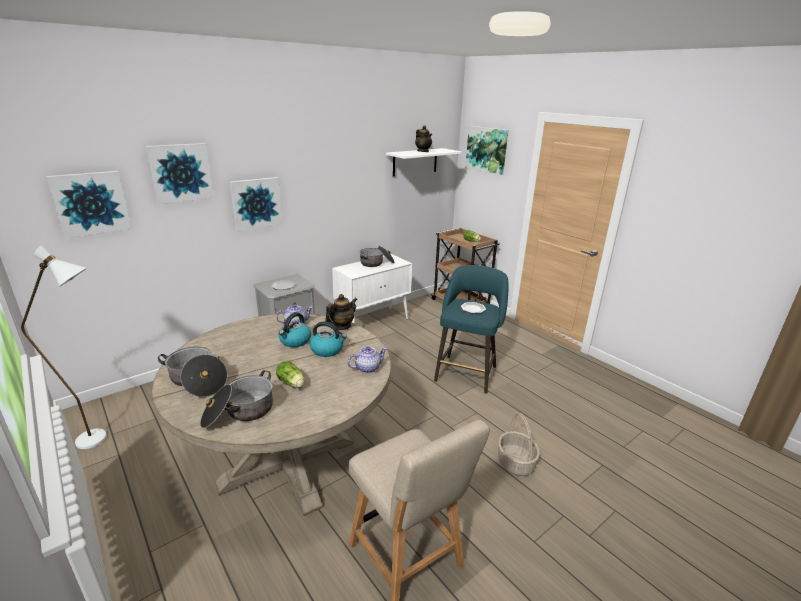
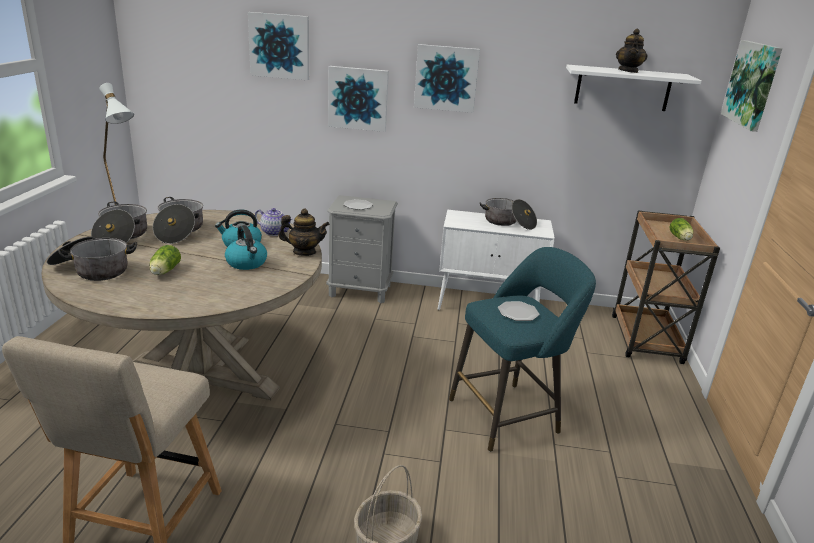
camera: 45 degrees right, 0 degrees up
(91, 203) = (195, 62): picture -> picture (446, 78)
(230, 354) = (179, 231): none -> cooking pot
(367, 368) = (240, 293): teapot -> none

